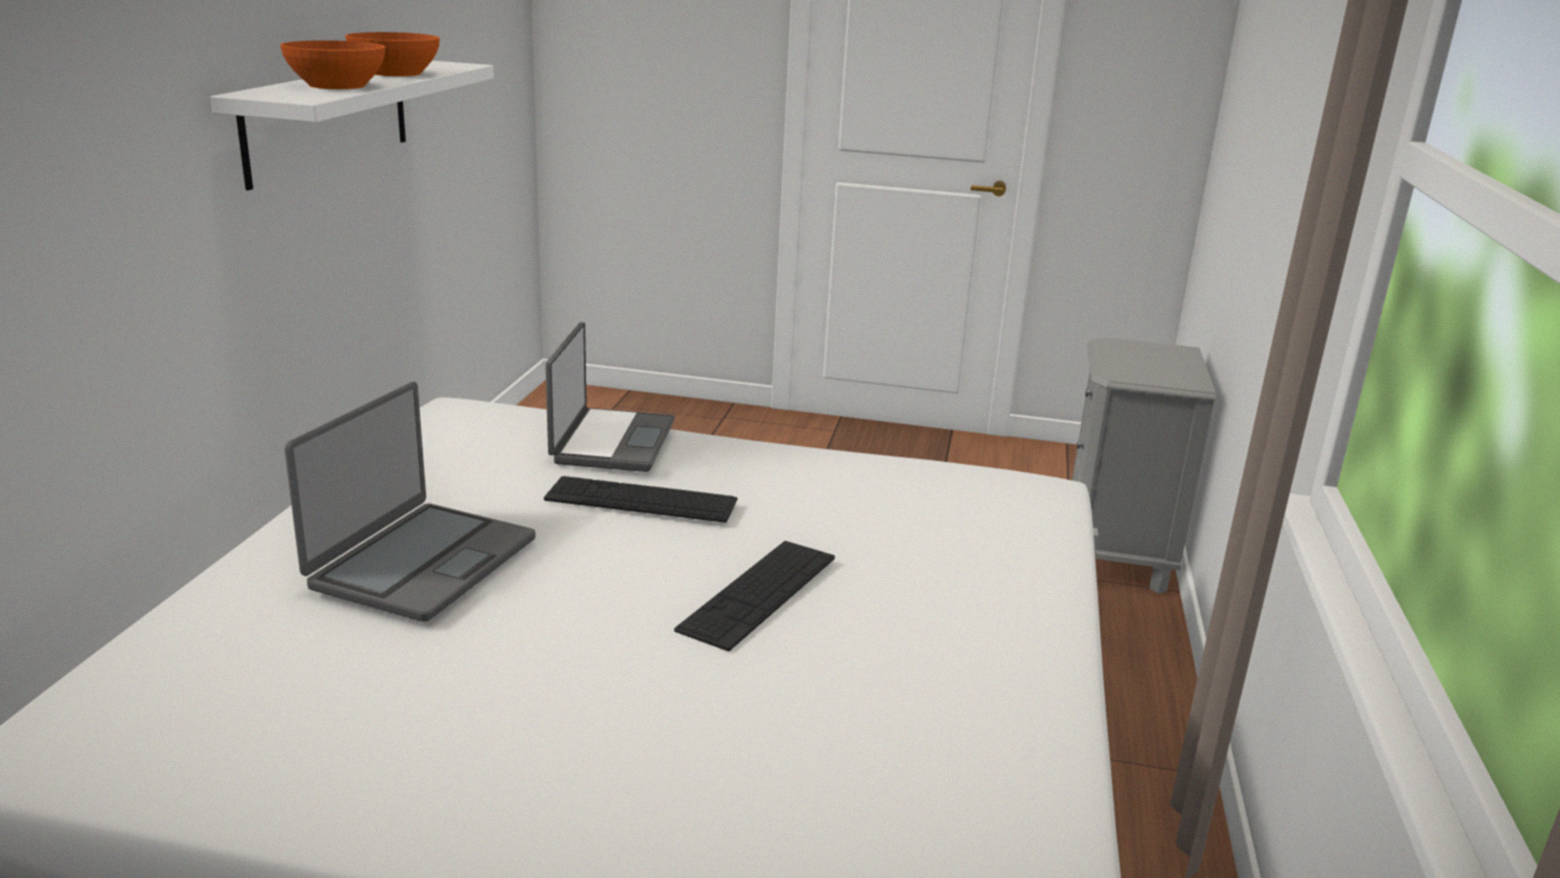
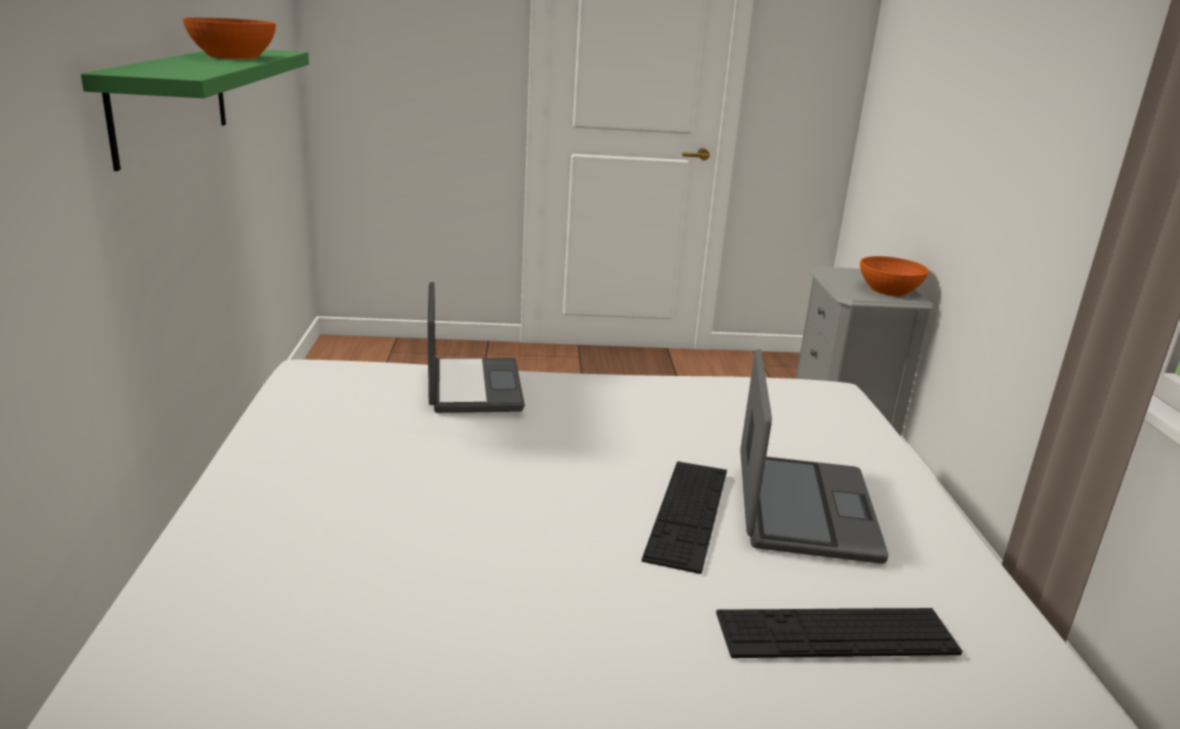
camera: 15 degrees left, 0 degrees up
(328, 119) = (171, 101): white shelf -> green shelf
(336, 85) = (195, 65): orange bowl -> orange bowl (888, 290)
(422, 562) = (369, 525): laptop -> laptop (803, 509)
(641, 500) = (531, 438): keyboard -> keyboard (836, 633)

